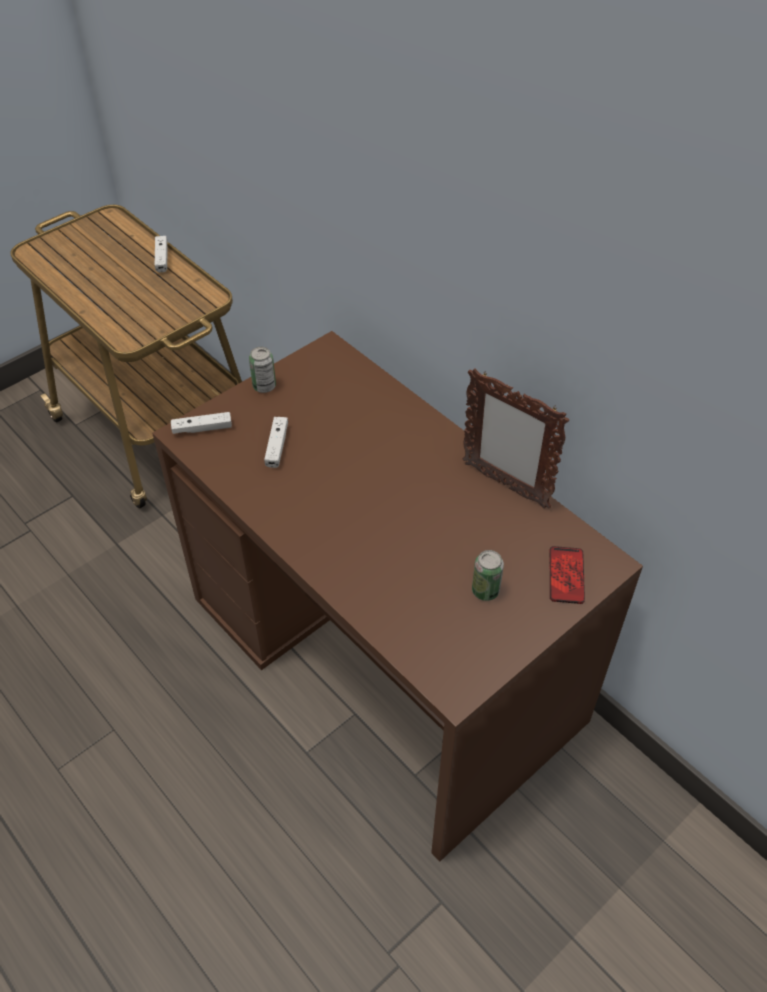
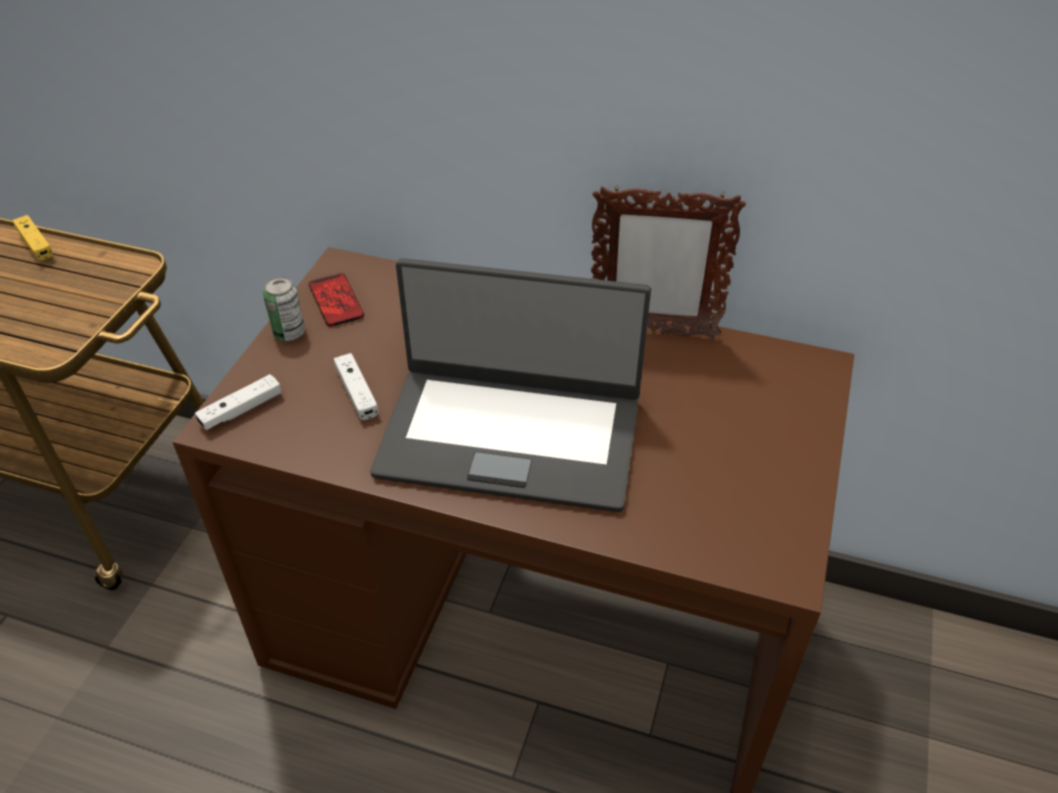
camera: 30 degrees left, 5 degrees down
(162, 258) = (35, 244): white game controller -> yellow game controller
(350, 517) = (510, 435): none -> laptop
(485, 591) = (725, 448): can -> none
(566, 575) = (792, 395): phone -> phone (336, 301)

